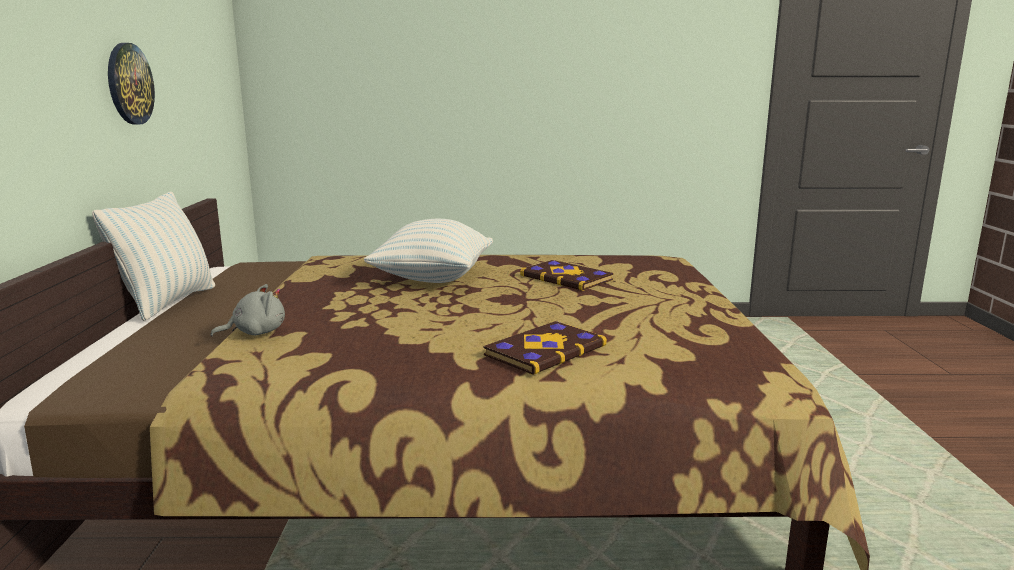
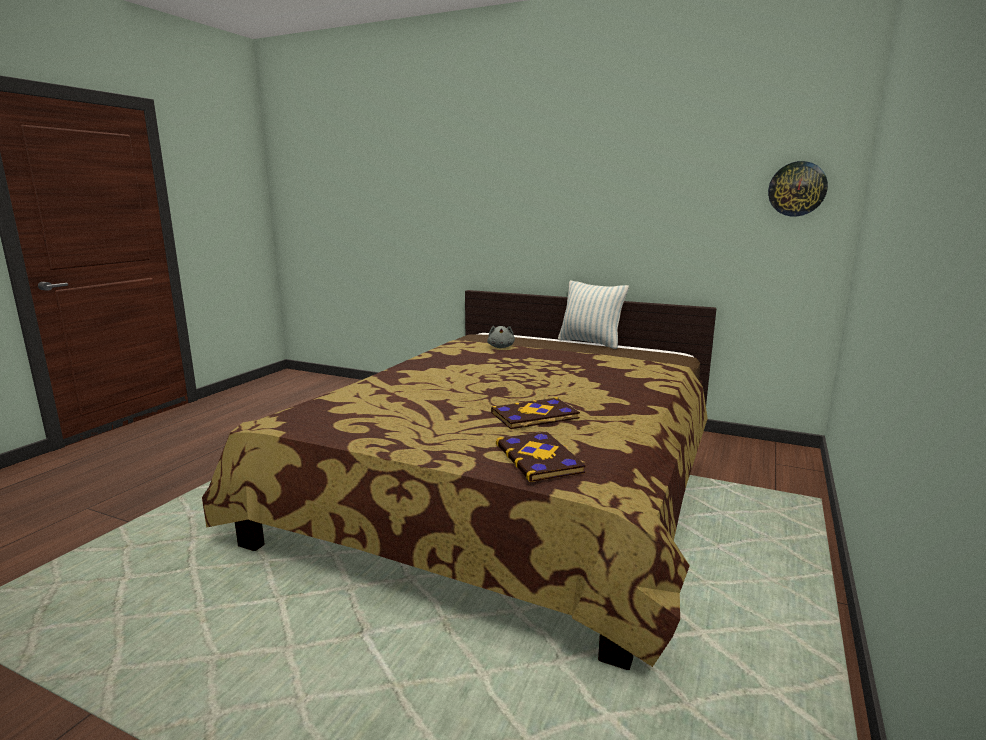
camera: 115 degrees right, 0 degrees up
(129, 84) = (634, 218): wall clock -> wall clock (797, 189)
(433, 279) = (571, 381): pillow -> none
(544, 350) = (396, 384): book -> book (540, 458)

